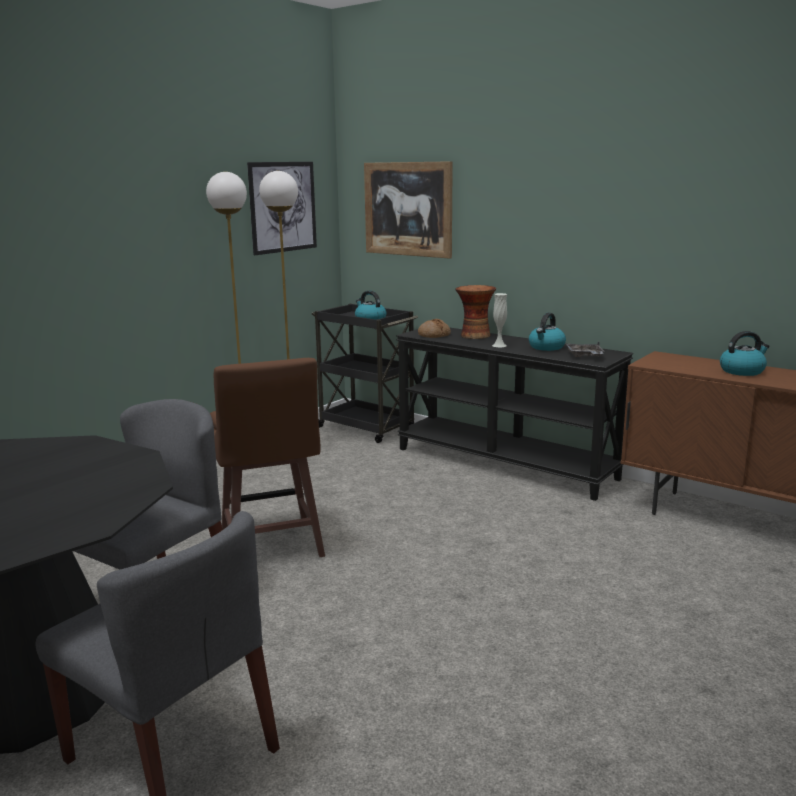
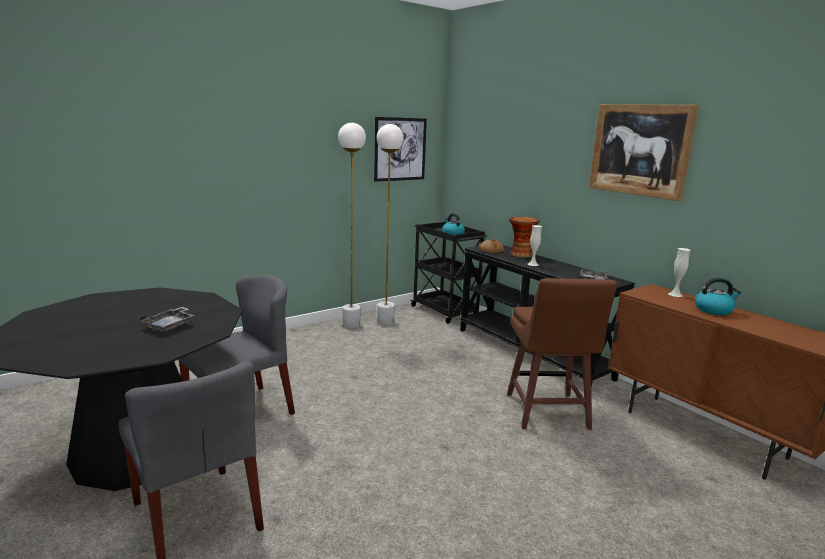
camera: 15 degrees right, 0 degrees up
(70, 487) = (170, 325): none -> grey tray
(271, 545) = (335, 384): brown stool -> brown stool (547, 412)
(408, 209) = (488, 157): picture -> picture (639, 150)
(546, 347) = (568, 270): kettle -> none
(689, 359) = (675, 294): none -> white vase

